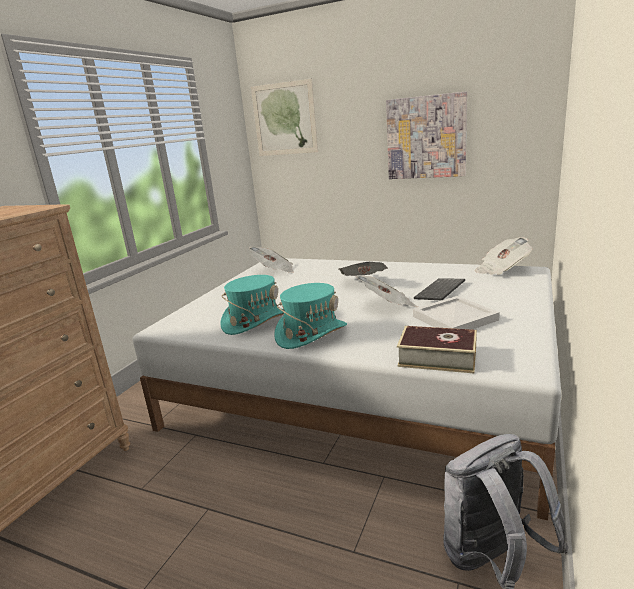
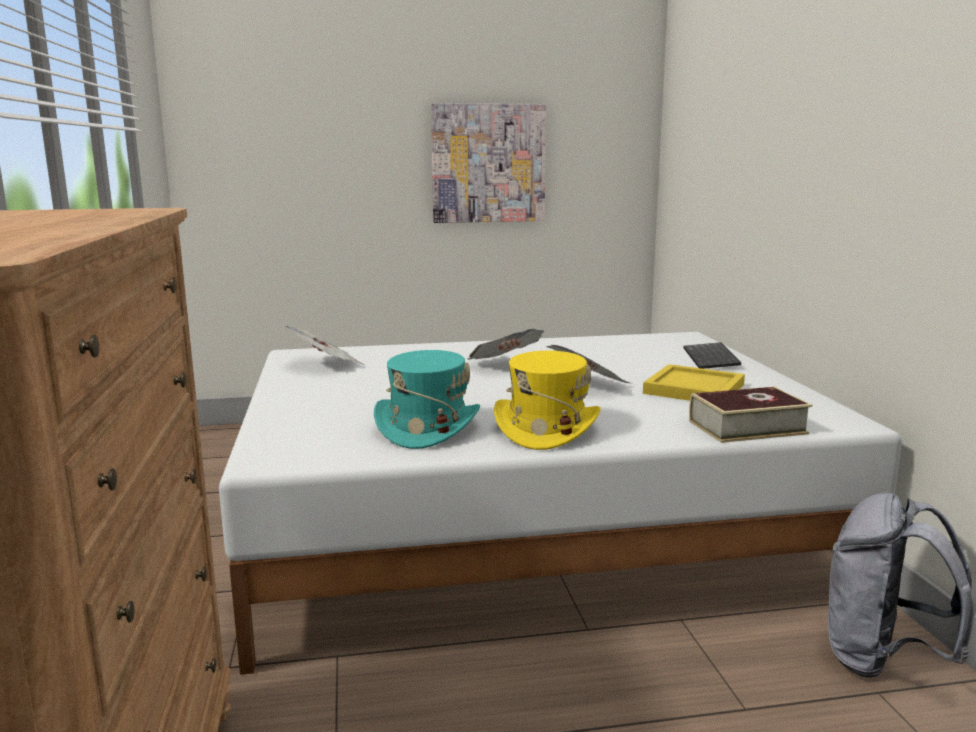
camera: 35 degrees left, 5 degrees down
(284, 119) = (248, 116): picture -> none
(311, 333) = (546, 429): turquoise hat -> yellow hat
(441, 291) = (626, 365): keyboard -> keyboard (712, 358)
(454, 317) = (693, 388): white tray -> yellow tray
(501, 270) = (656, 338): newspaper -> none

